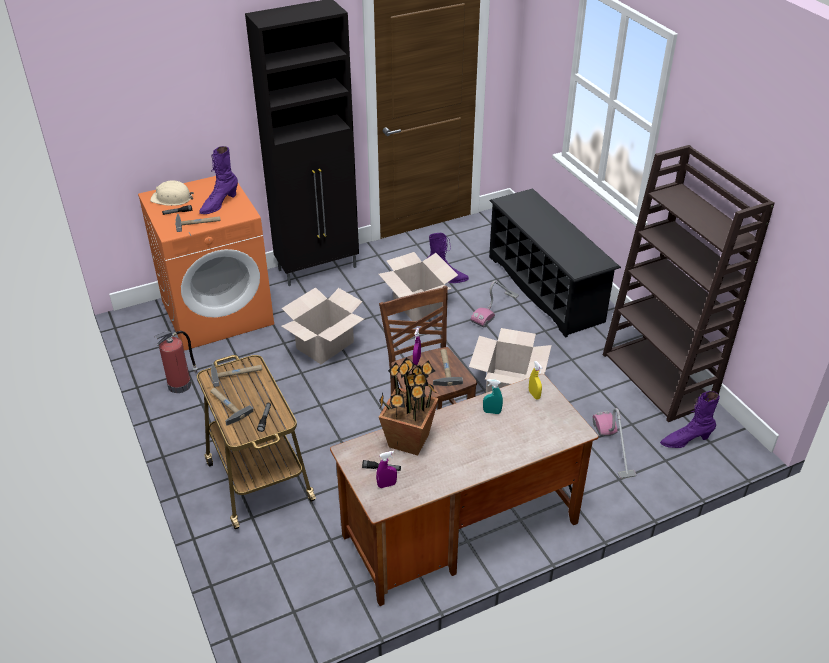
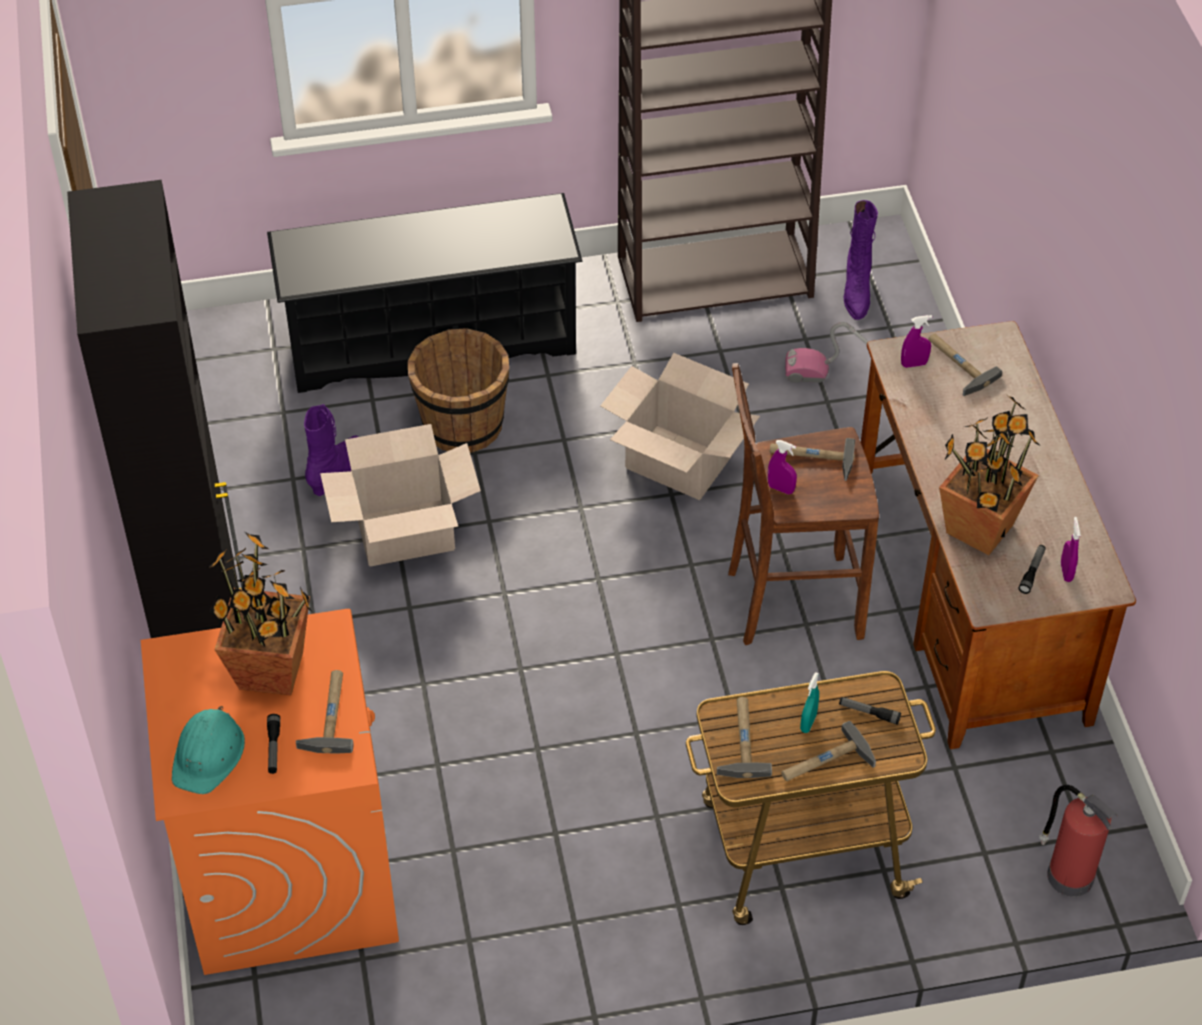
camera: 75 degrees left, 10 degrees up
(172, 198) = (209, 754): beige hard hat -> turquoise hard hat
(180, 384) = (504, 955): fire extinguisher -> fire extinguisher (1068, 874)
(219, 204) = (271, 672): purple boot -> potted plant
(325, 345) = (469, 699): cardboard box -> none
(492, 412) = (939, 420): turquoise spray bottle -> turquoise spray bottle (808, 723)
(495, 309) = (462, 425): vacuum cleaner -> brown bucket
(534, 395) = (914, 364): yellow spray bottle -> purple spray bottle
(544, 413) = (956, 364): none -> hammer

